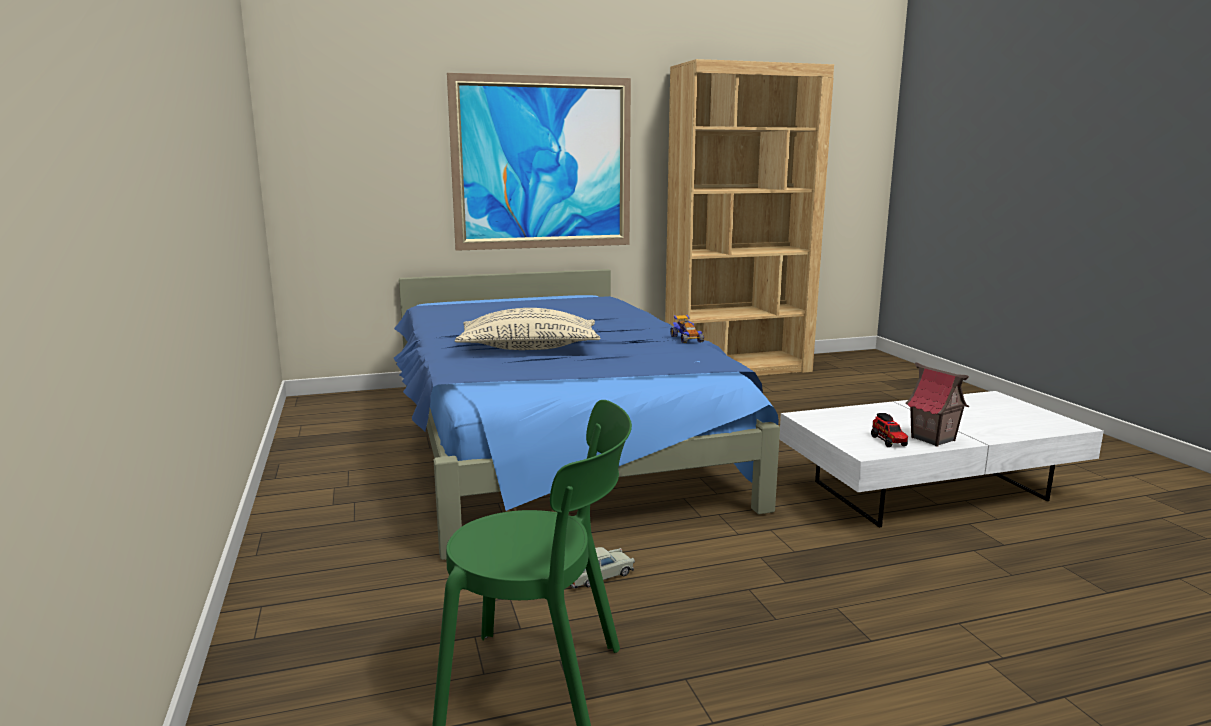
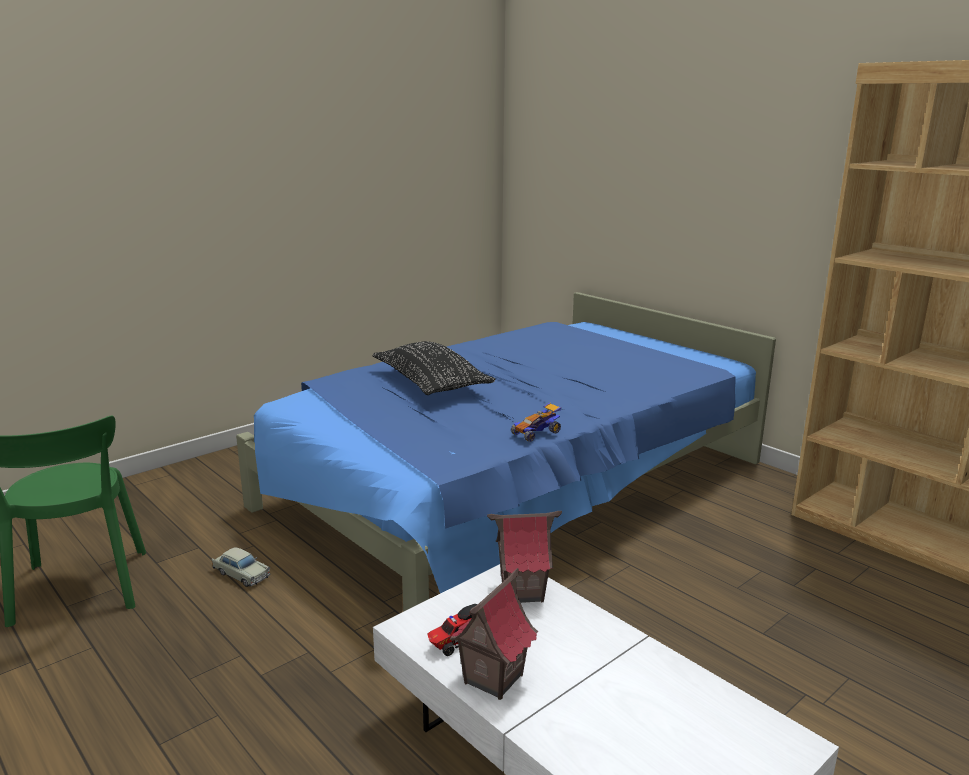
camera: 65 degrees right, 5 degrees up
(529, 348) = (431, 384): beige pillow -> black pillow
(543, 163) = (718, 194): picture -> none
(831, 417) = (522, 592): none -> toy house

